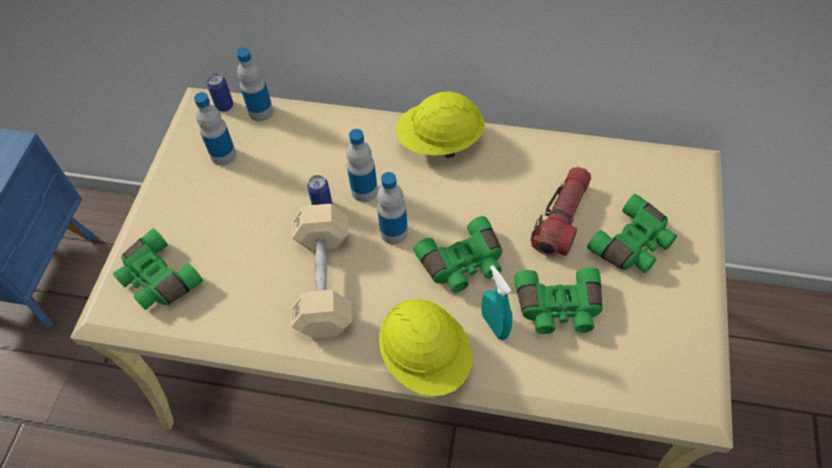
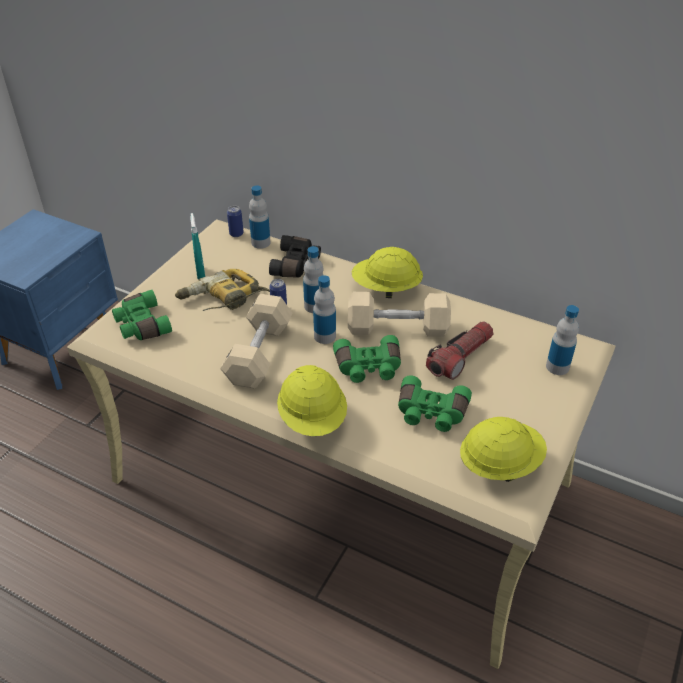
camera: 15 degrees right, 15 degrees down
(223, 155) = (222, 262): bottle -> bottle (557, 367)
(246, 211) = (222, 299): none -> power drill
(319, 135) = (297, 265): none -> black binoculars
(475, 196) = (397, 328): none -> beige dumbbell
(494, 325) = (375, 412): turquoise spray bottle -> turquoise spray bottle (200, 273)
(633, 245) = (511, 387): green binoculars -> none
(660, 356) = (499, 464): none -> yellow hard hat

